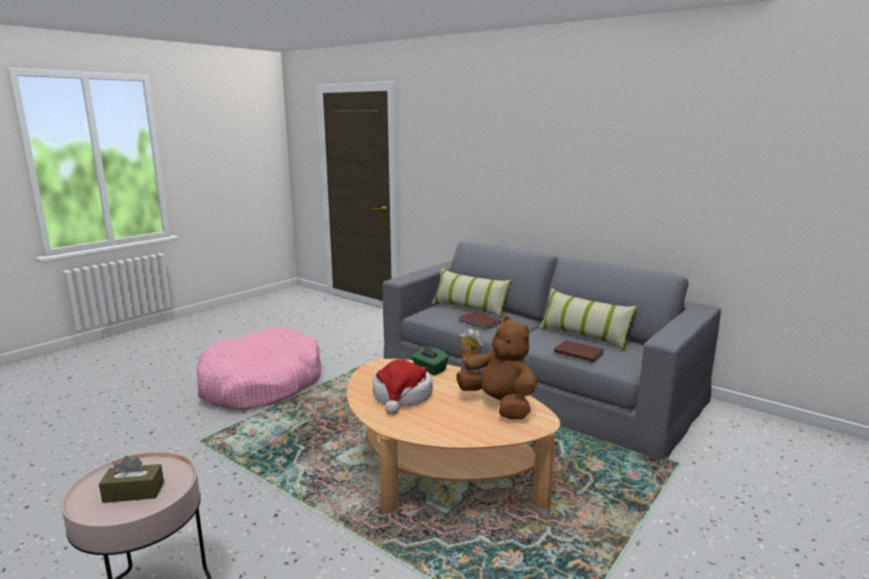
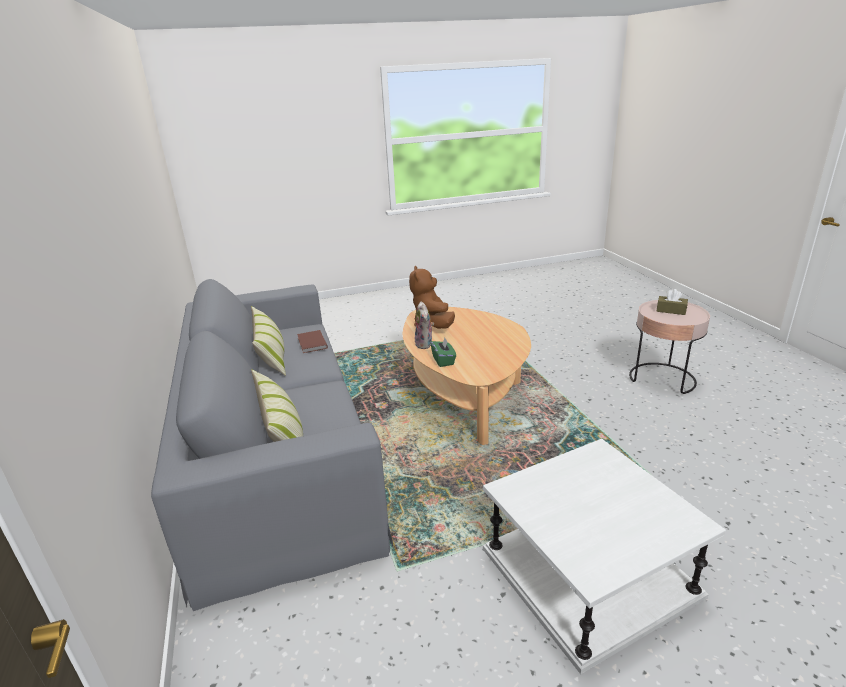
camera: 145 degrees left, 10 degrees up
(261, 384) = (588, 573): pink dog bed -> white side table
(402, 396) = (488, 344): hat -> none
(479, 322) = (318, 403): brown book -> none

